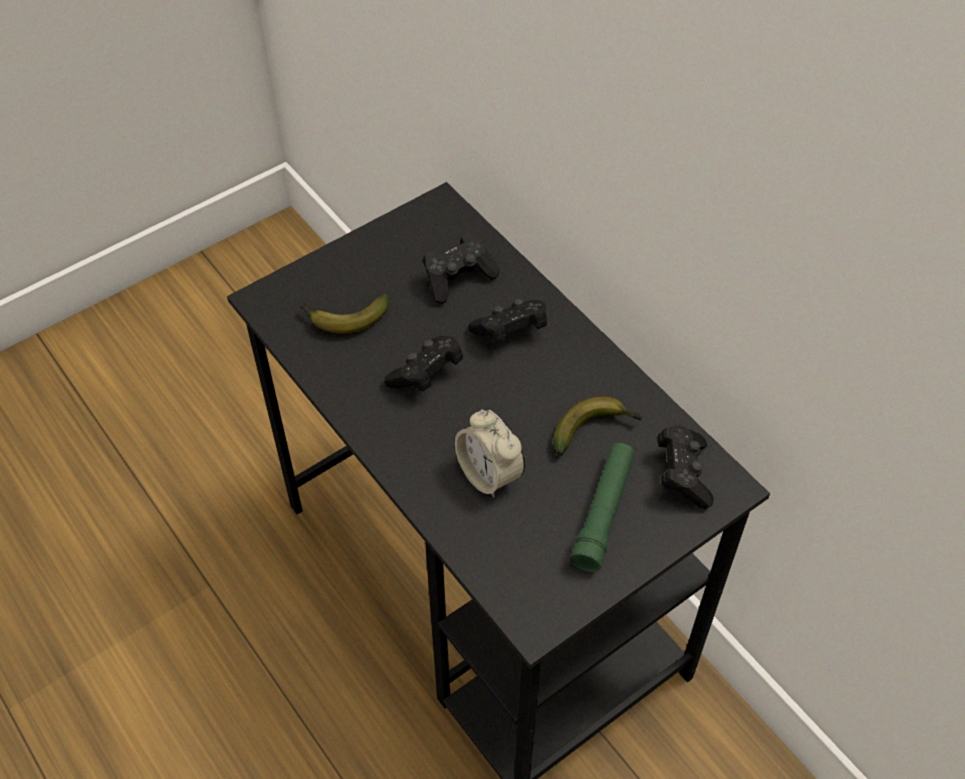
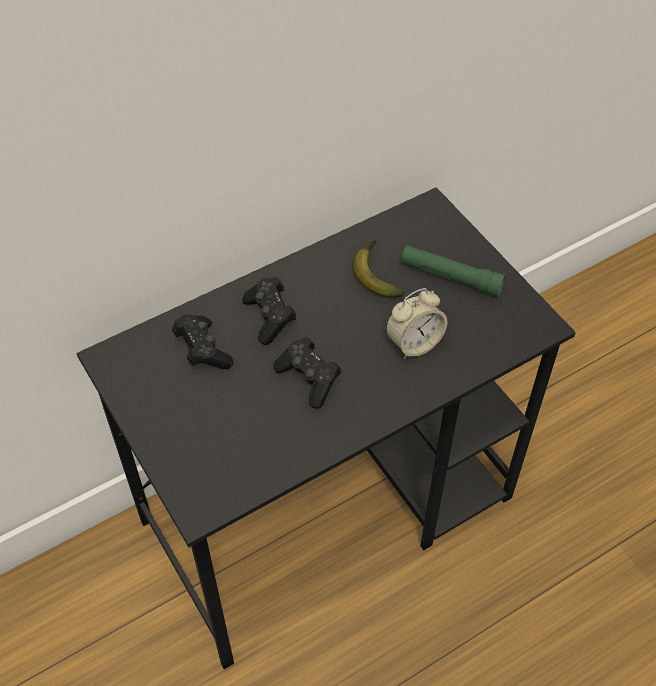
camera: 85 degrees left, 0 degrees up
(344, 318) = (235, 440): banana -> none
(682, 474) = (419, 229): black game controller -> none

